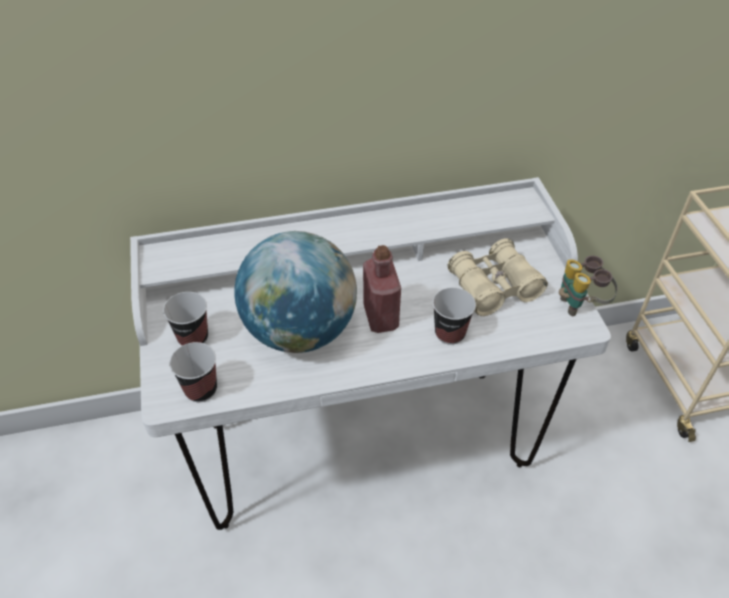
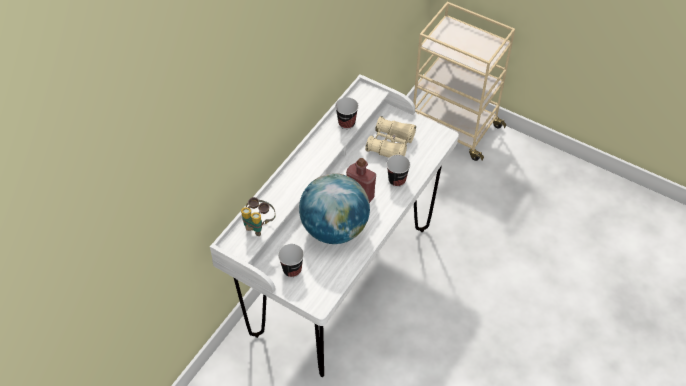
camera: 45 degrees left, 5 degrees up
(201, 390) = (327, 287): cup -> cup (346, 123)
(580, 304) = (432, 126): binoculars -> binoculars (258, 225)

